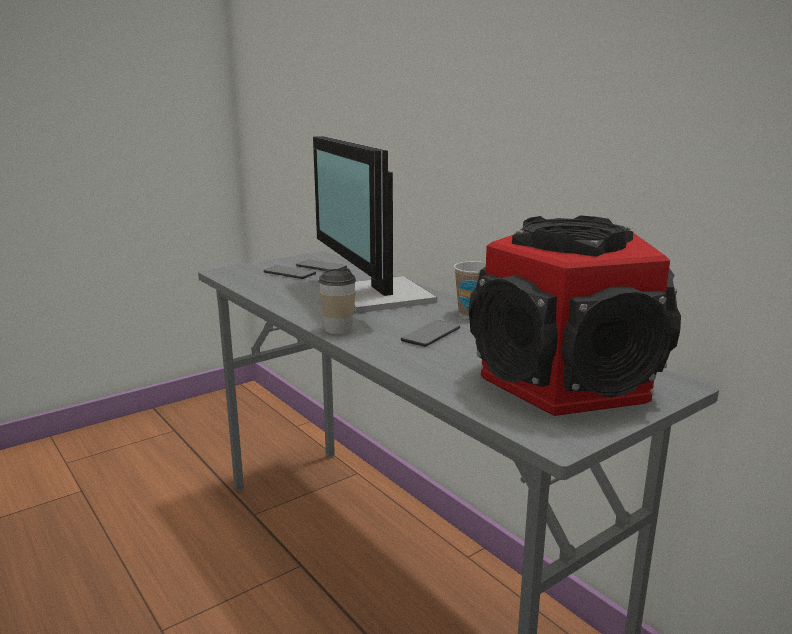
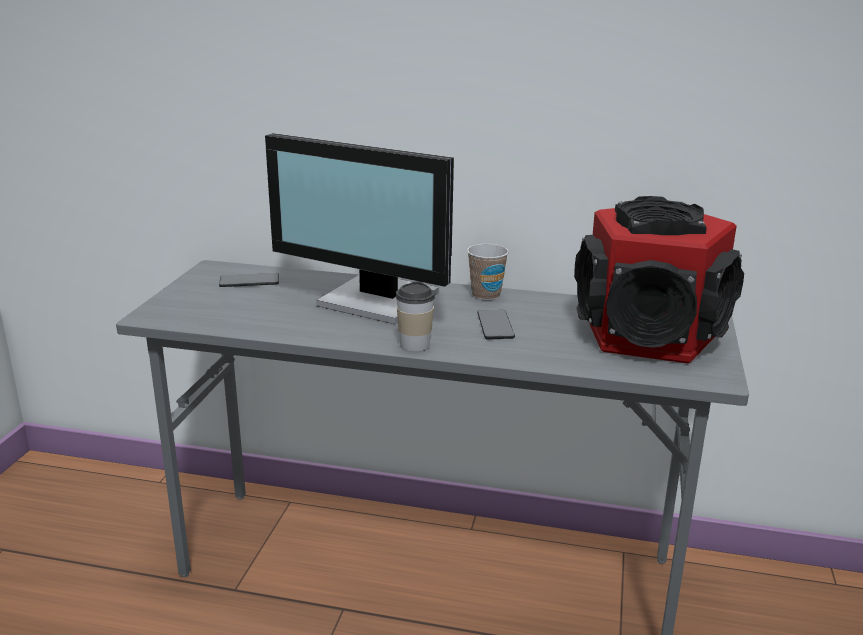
camera: 40 degrees left, 5 degrees up
(289, 273) = (232, 298): phone -> none

